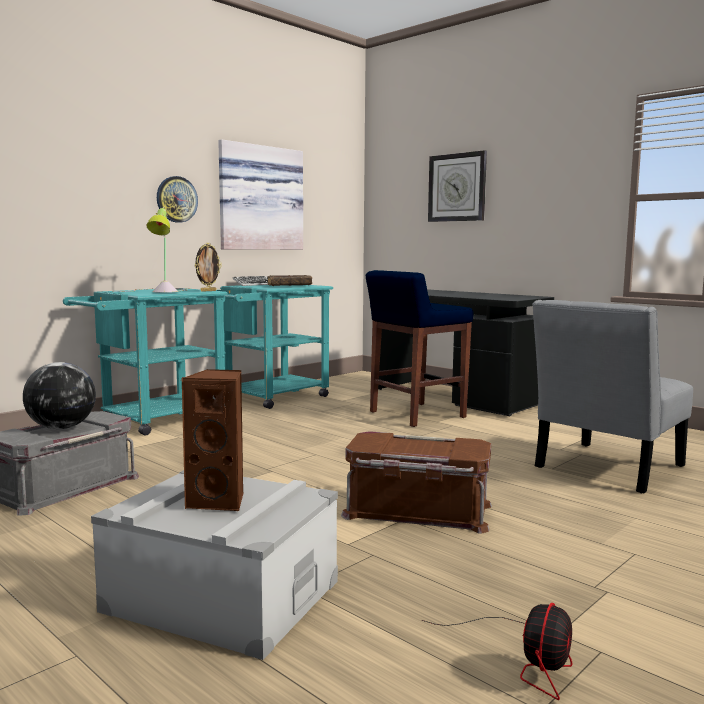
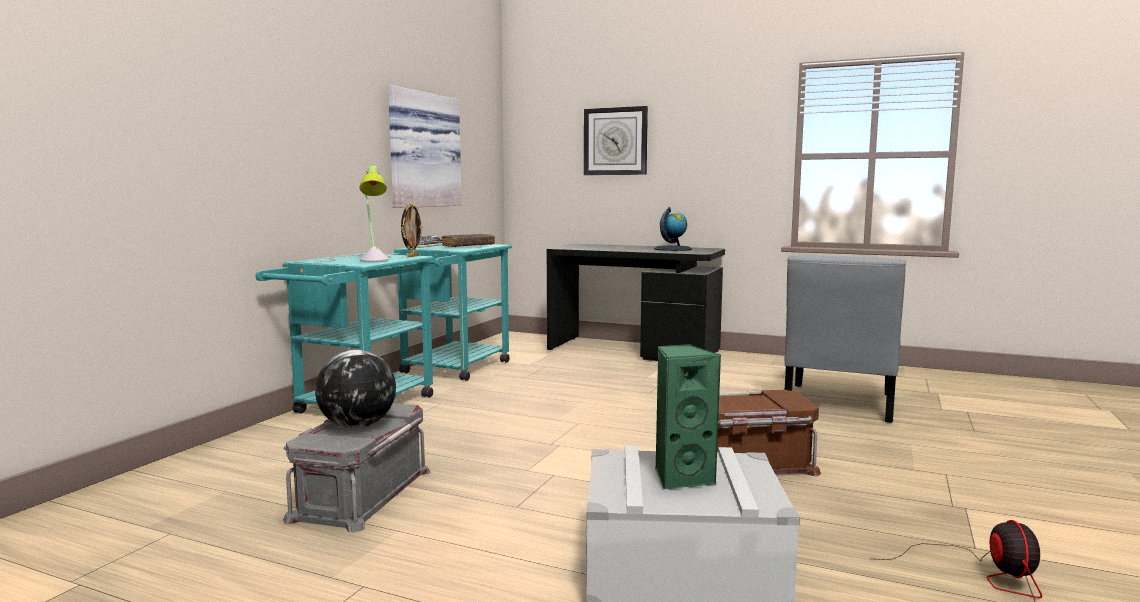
camera: 20 degrees left, 0 degrees up
(176, 199) = (352, 152): wall clock -> none
(219, 501) = (681, 477): brown speaker -> green speaker
(415, 415) = (619, 372): blue stool -> none
(495, 295) = (672, 249): none -> globe

